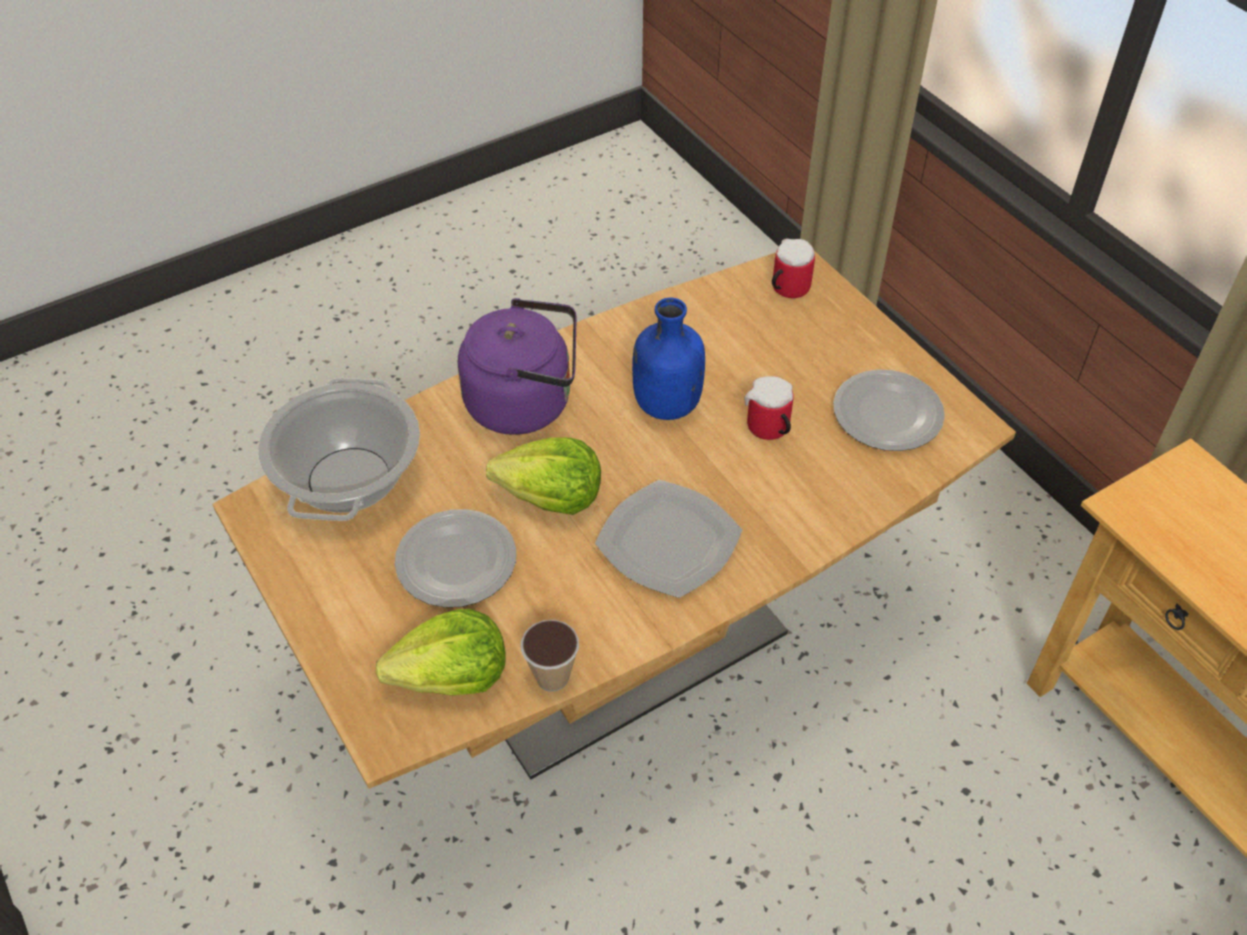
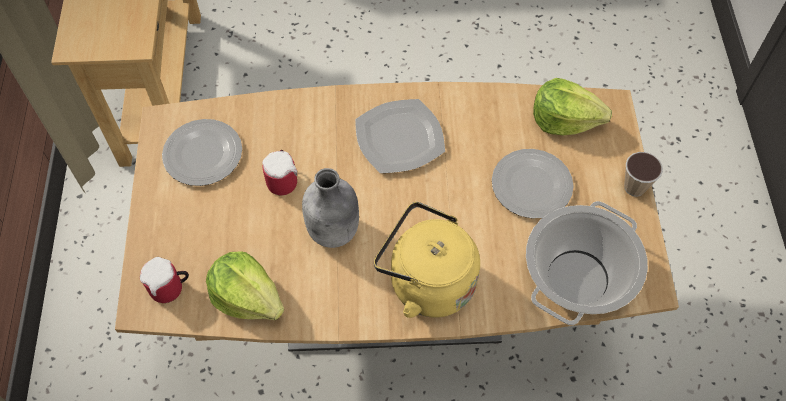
camera: 150 degrees left, 10 degrees up
(525, 402) = (426, 282): purple kettle -> yellow kettle
(551, 497) = (451, 200): lettuce -> lettuce (247, 297)
(552, 677) = (510, 96): cup -> cup (634, 187)
(665, 405) = (334, 231): blue bottle -> grey bottle

